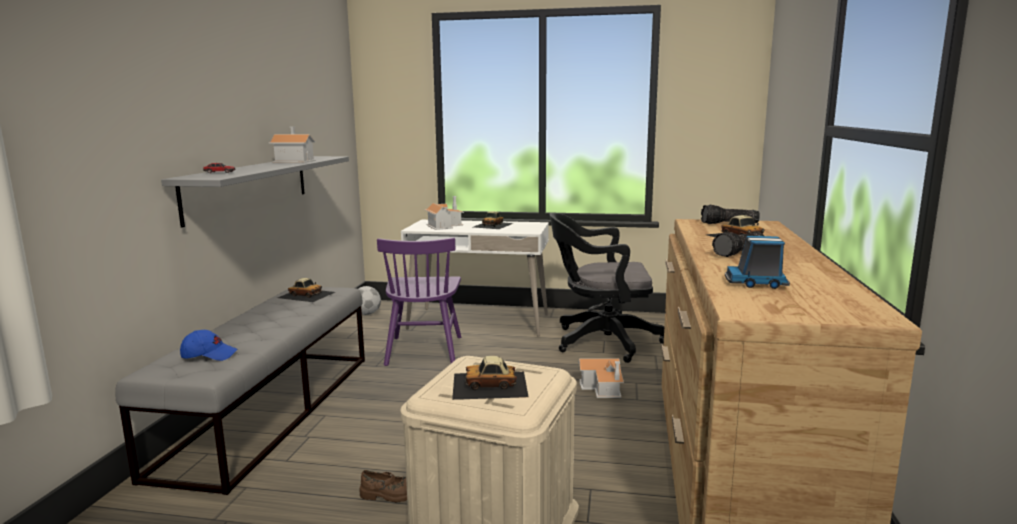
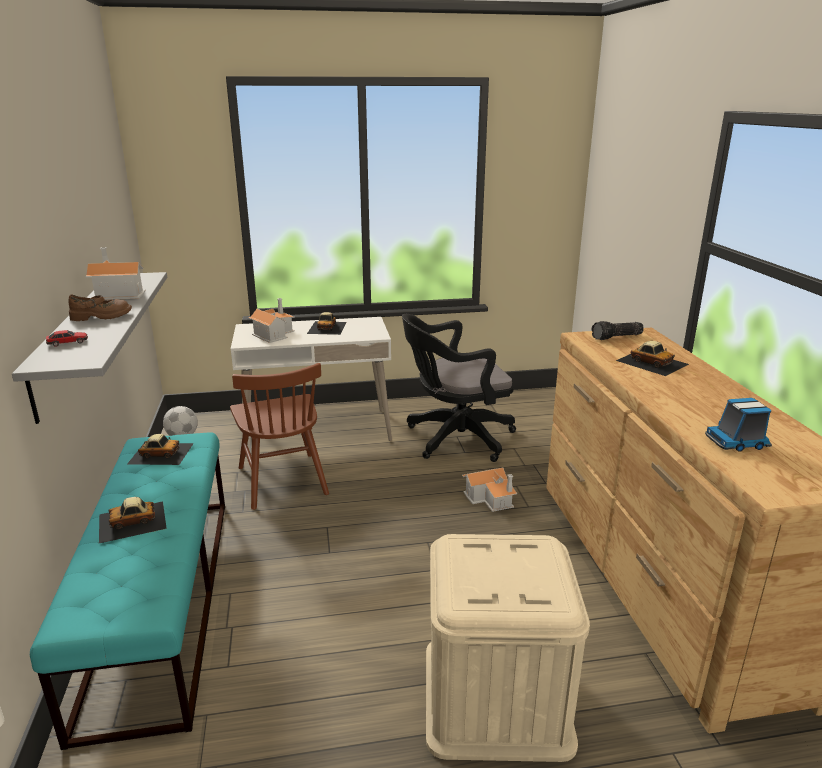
camera: 20 degrees left, 10 degrees up
(209, 355) = (123, 578): blue cap -> none
(271, 410) = (161, 600): grey bench -> turquoise bench
(389, 495) = (370, 682): brown shoe -> brown shoe (101, 316)
(424, 350) = (282, 480): purple chair -> brown chair
(490, 385) = (506, 576): toy car -> toy car (132, 521)
(740, 253) = (676, 391): flashlight -> none

